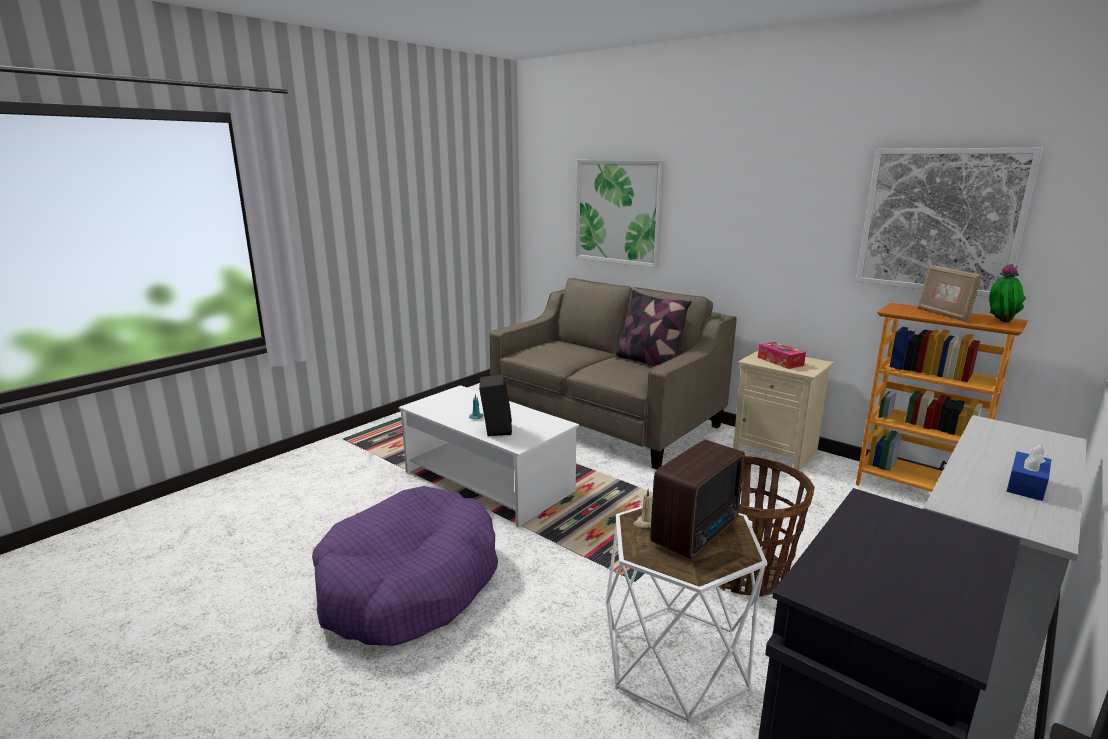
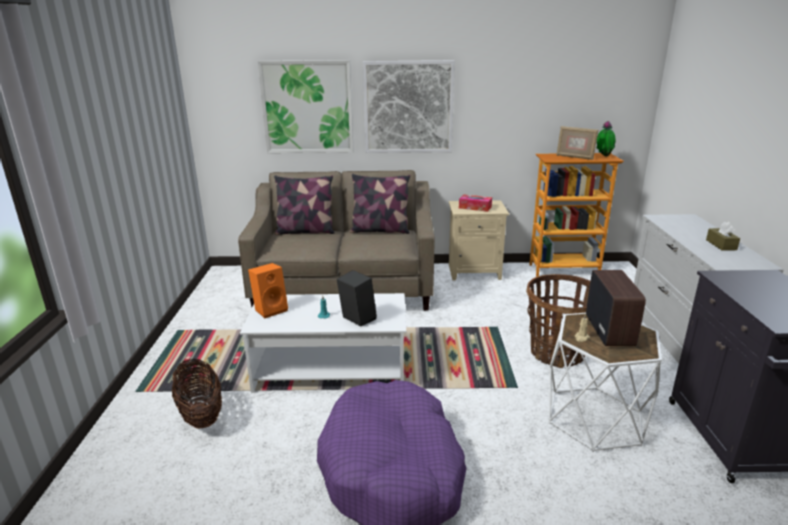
camera: 40 degrees left, 5 degrees up
(354, 472) = (201, 414): none -> basket
(448, 398) = (271, 309): none -> orange speaker
(576, 345) = (305, 231): none -> pillow
(940, 221) = (558, 96): picture -> picture (408, 107)
(1026, 485) = (721, 245): blue tissue box -> brown tissue box

